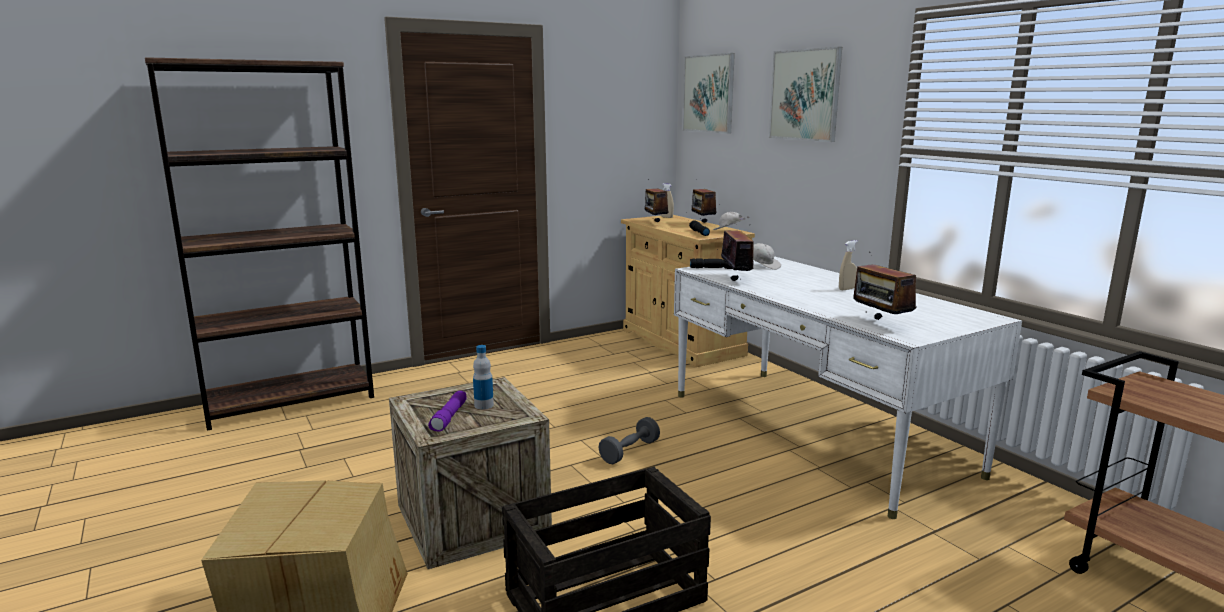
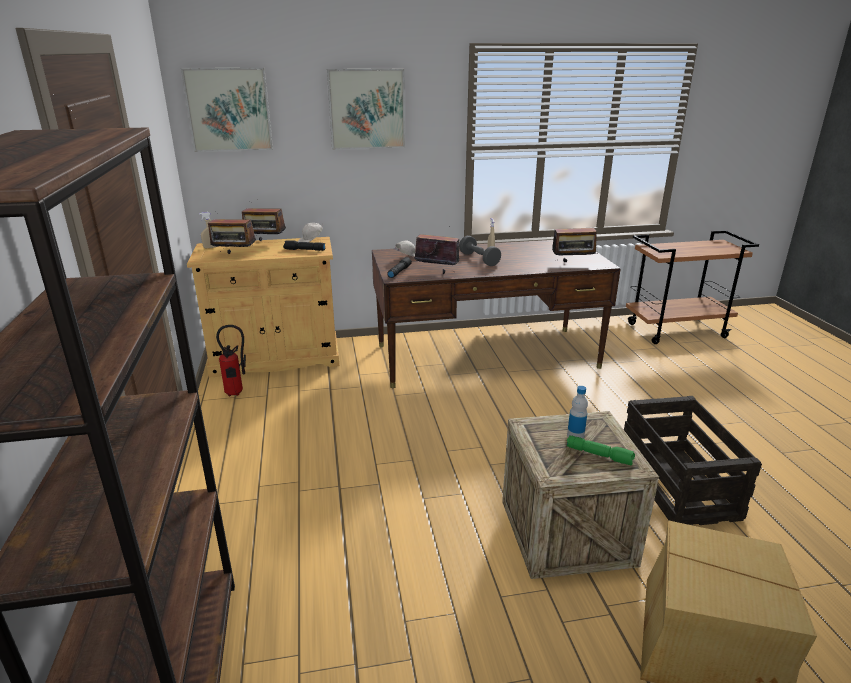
camera: 70 degrees left, 10 degrees up
(450, 417) = (599, 455): purple flashlight -> green flashlight
(607, 344) = (237, 393): none -> fire extinguisher
(629, 451) = (480, 432): grey dumbbell -> grey dumbbell (479, 259)
(814, 432) = (486, 356): white desk -> brown desk

